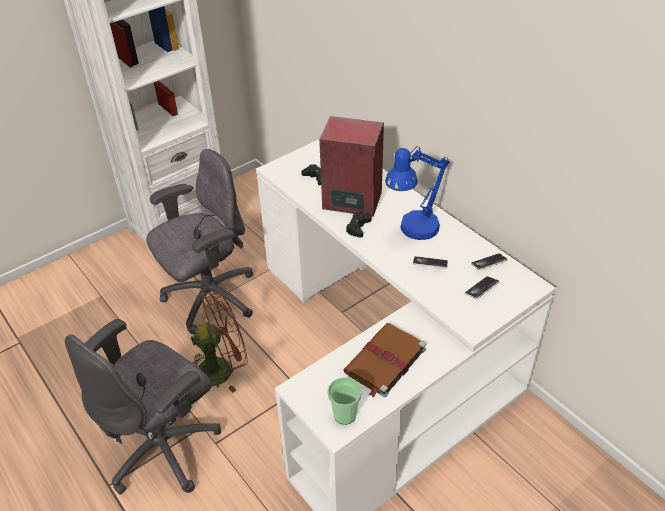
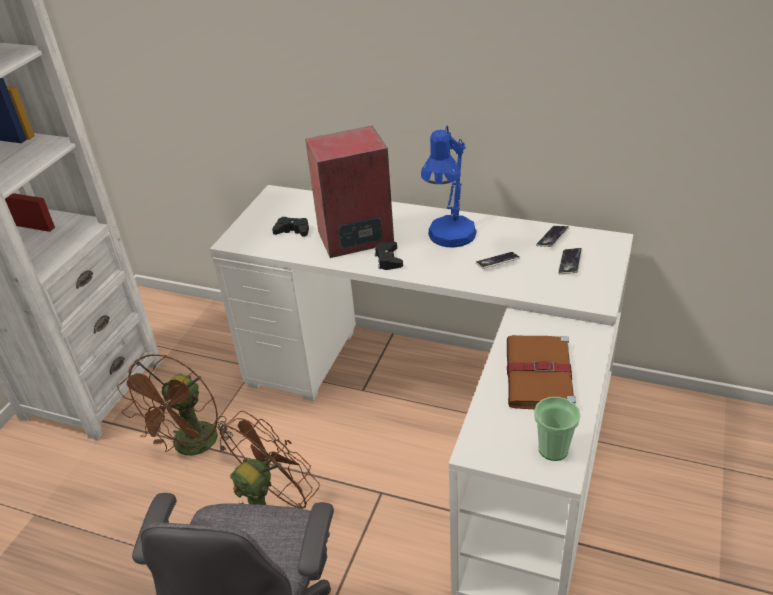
camera: 30 degrees left, 5 degrees down
(209, 298) = (191, 447): grey office chair -> brown fan

